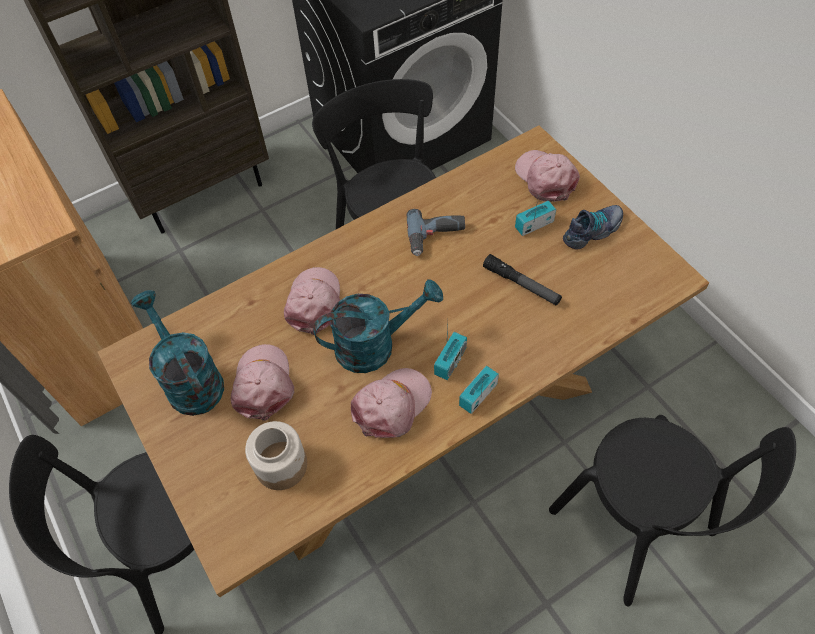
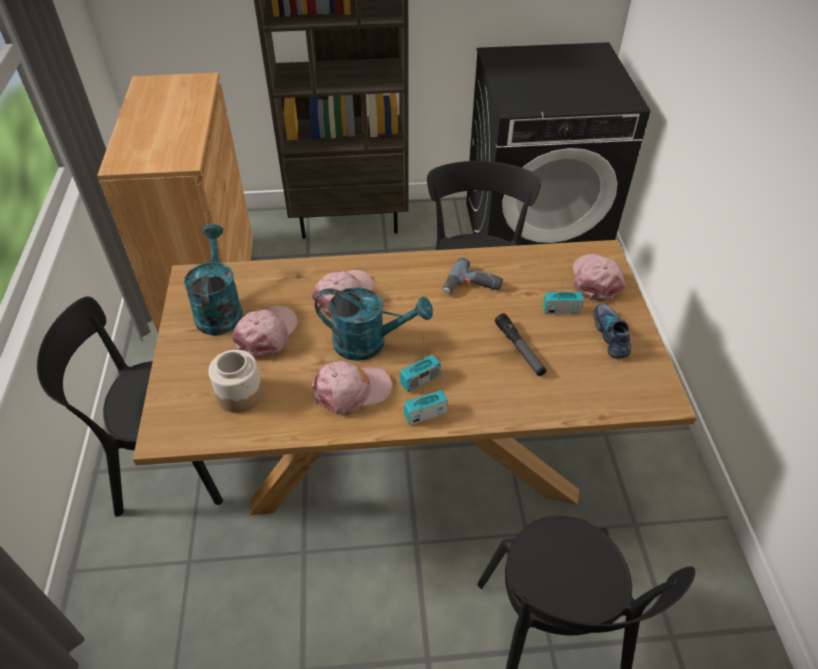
camera: 25 degrees right, 10 degrees down
(593, 231) = (611, 335): shoe -> shoe turned 90 degrees counterclockwise

